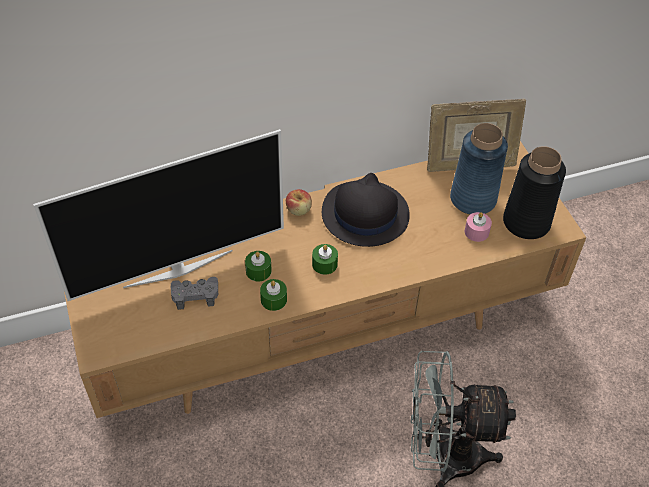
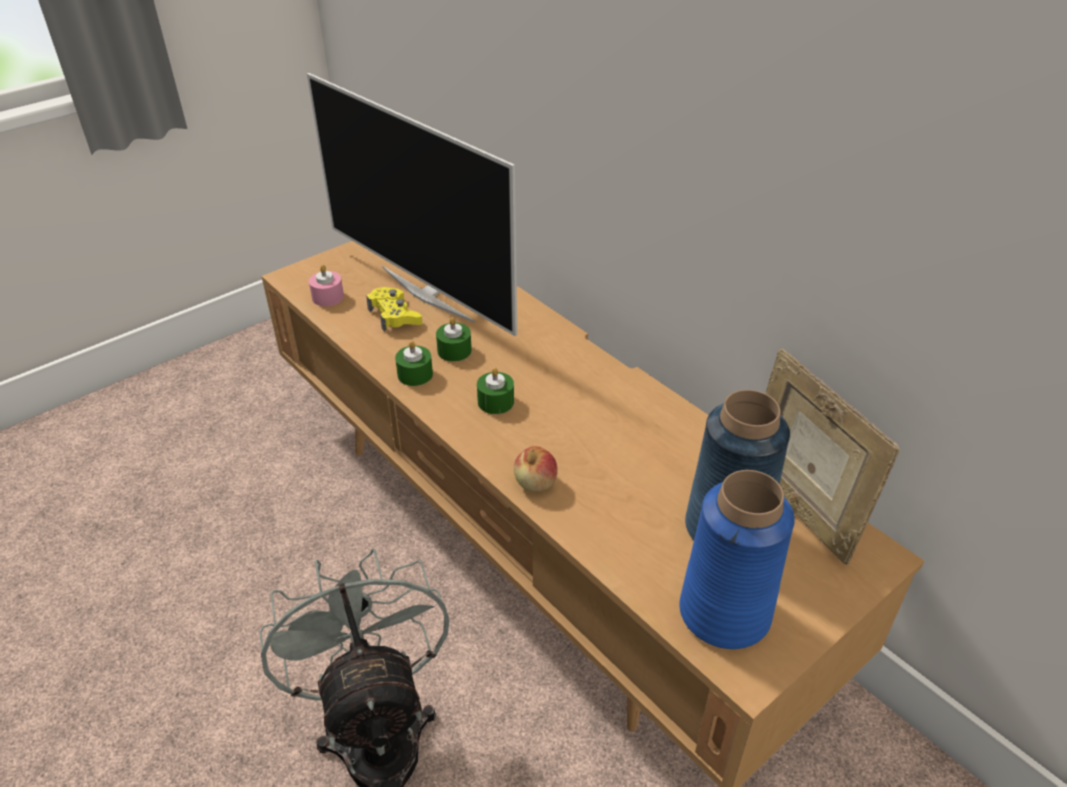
camera: 70 degrees right, 10 degrees down
(195, 295) = (394, 315): grey game controller -> yellow game controller
(299, 210) = (575, 356): apple -> apple (535, 483)
(364, 214) = (609, 415): black hat -> none
(476, 232) = (657, 548): pink candle -> pink candle (328, 297)
(526, 222) = (725, 612): black vase -> blue vase

